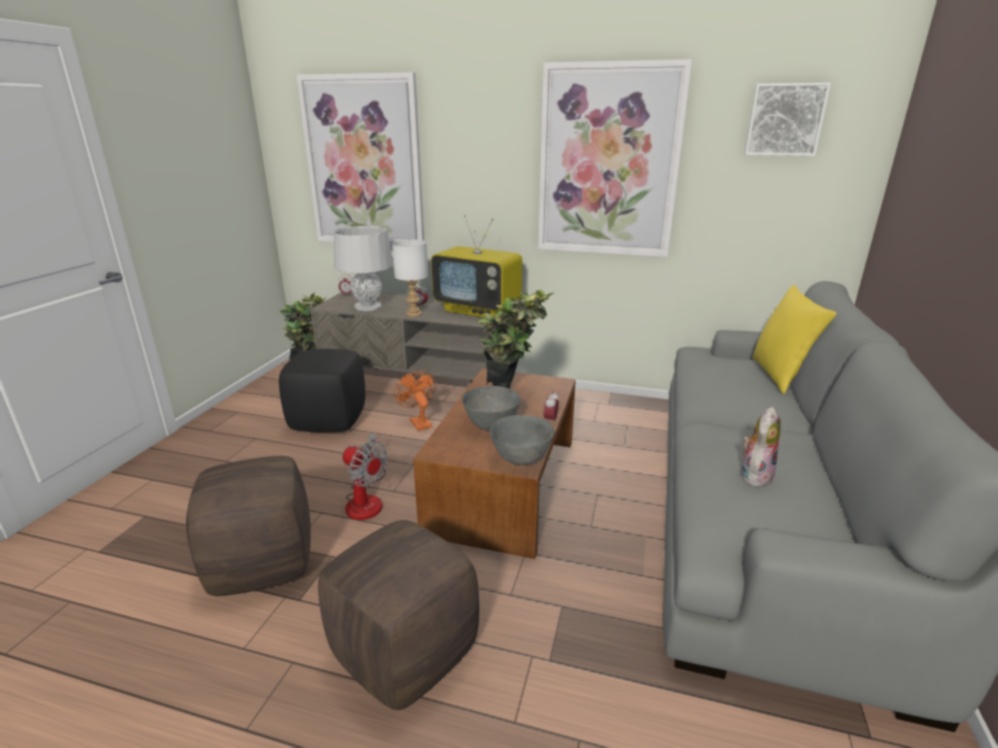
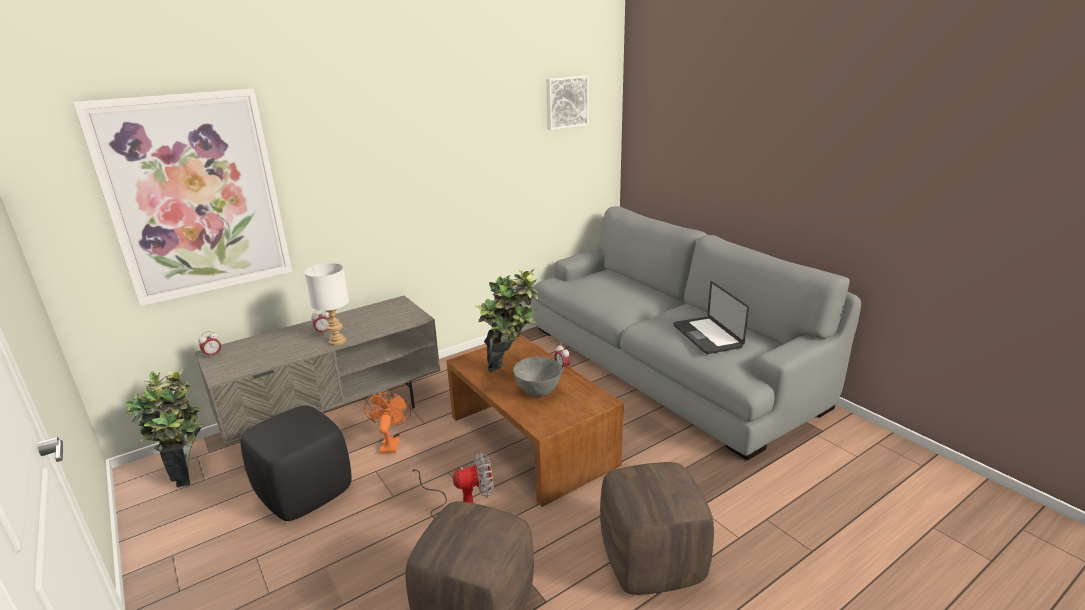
camera: 50 degrees left, 0 degrees up
(368, 307) = (272, 355): grey table lamp -> none
(418, 422) = (391, 443): orange fan -> orange fan turned 75 degrees clockwise
(479, 310) = (385, 313): television -> none
(521, 459) = (595, 398): grey bowl -> none
(608, 162) = (457, 151): picture -> none
(754, 475) = (707, 336): plush toy -> laptop
(779, 375) = (624, 278): yellow pillow -> none

